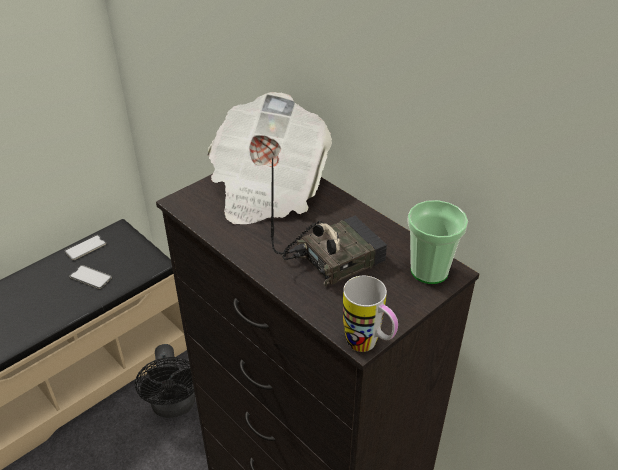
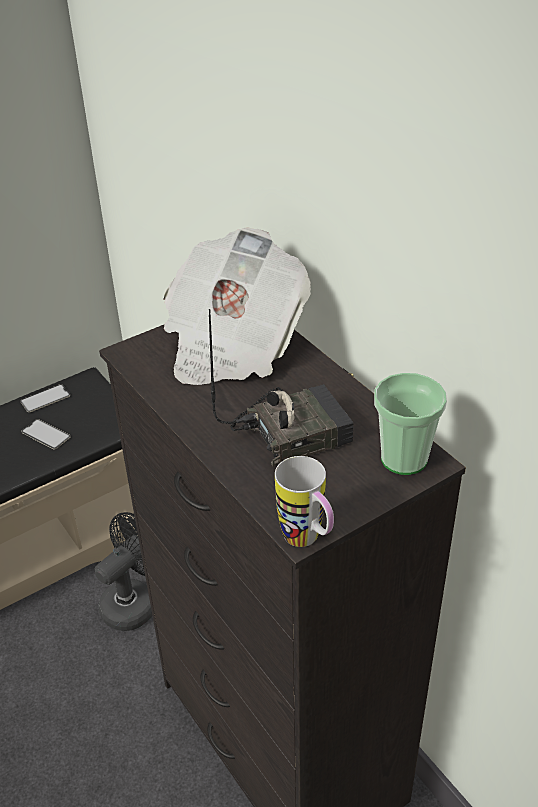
camera: 10 degrees right, 0 degrees up
(174, 406) = (135, 601): black fan -> black fan turned 135 degrees counterclockwise

